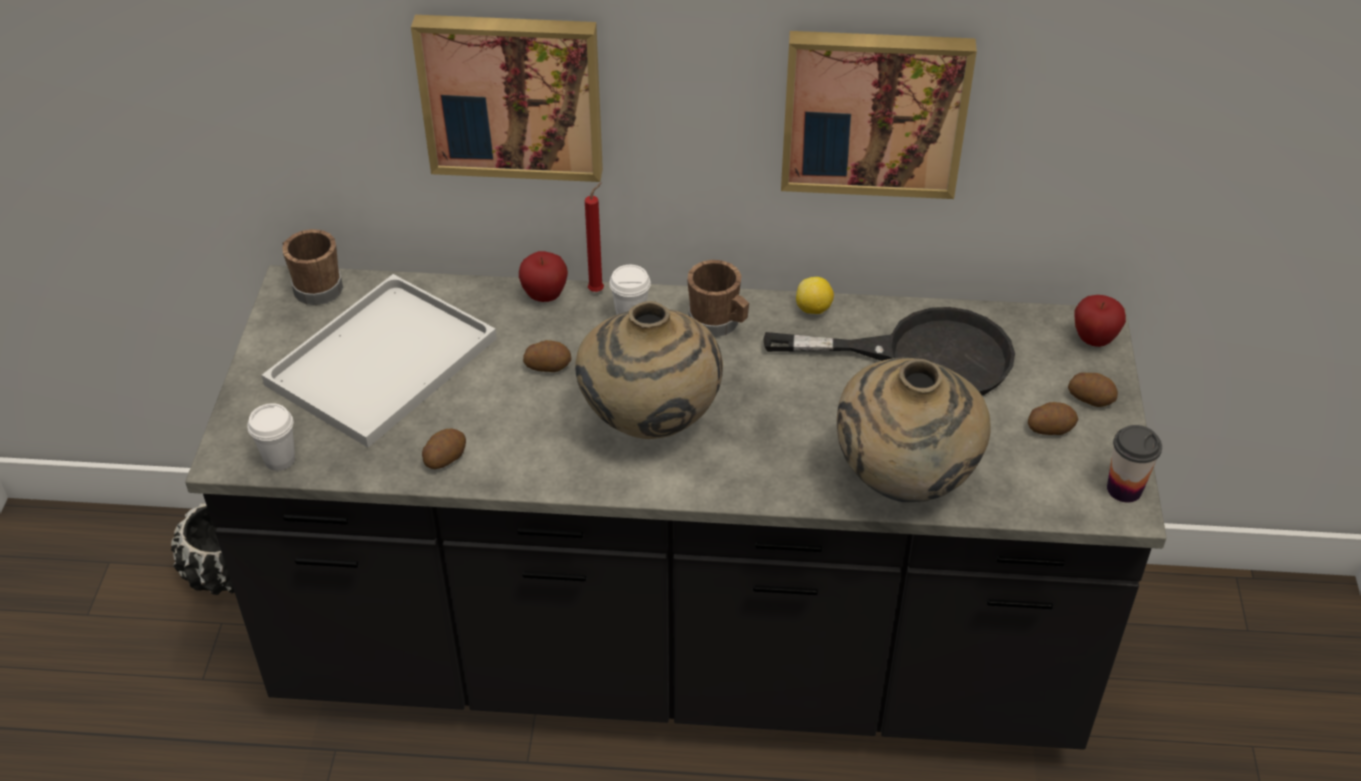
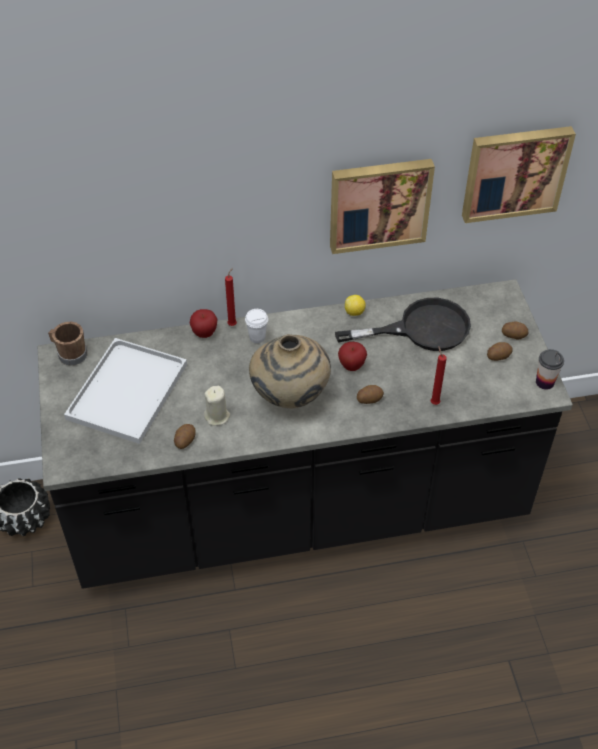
camera: 15 degrees left, 5 degrees up
(279, 460) = (92, 461): white cup -> none
(512, 94) = (177, 229): picture -> picture (514, 172)
(514, 430) = (217, 416): none -> beige candle
(548, 366) = (221, 375): potato -> potato (369, 399)
(718, 323) = (306, 331): brown mug -> none
(905, 482) = (434, 402): beige vase -> red candle
(1093, 340) = (505, 301): apple -> apple (351, 366)

